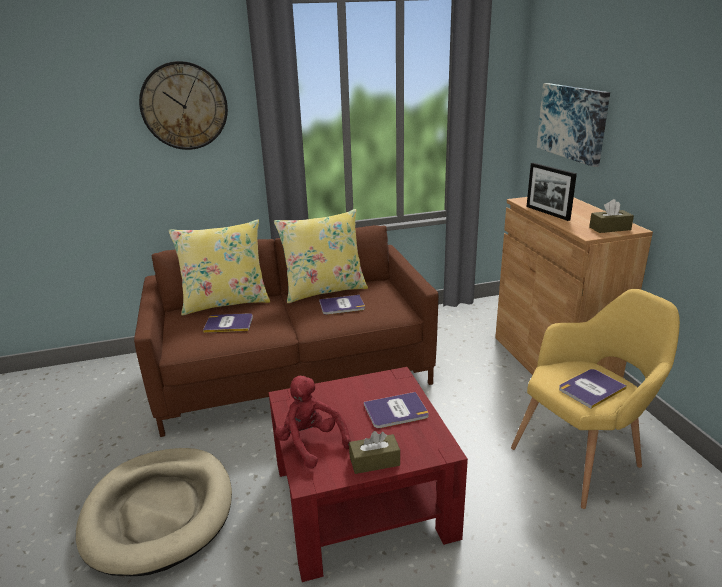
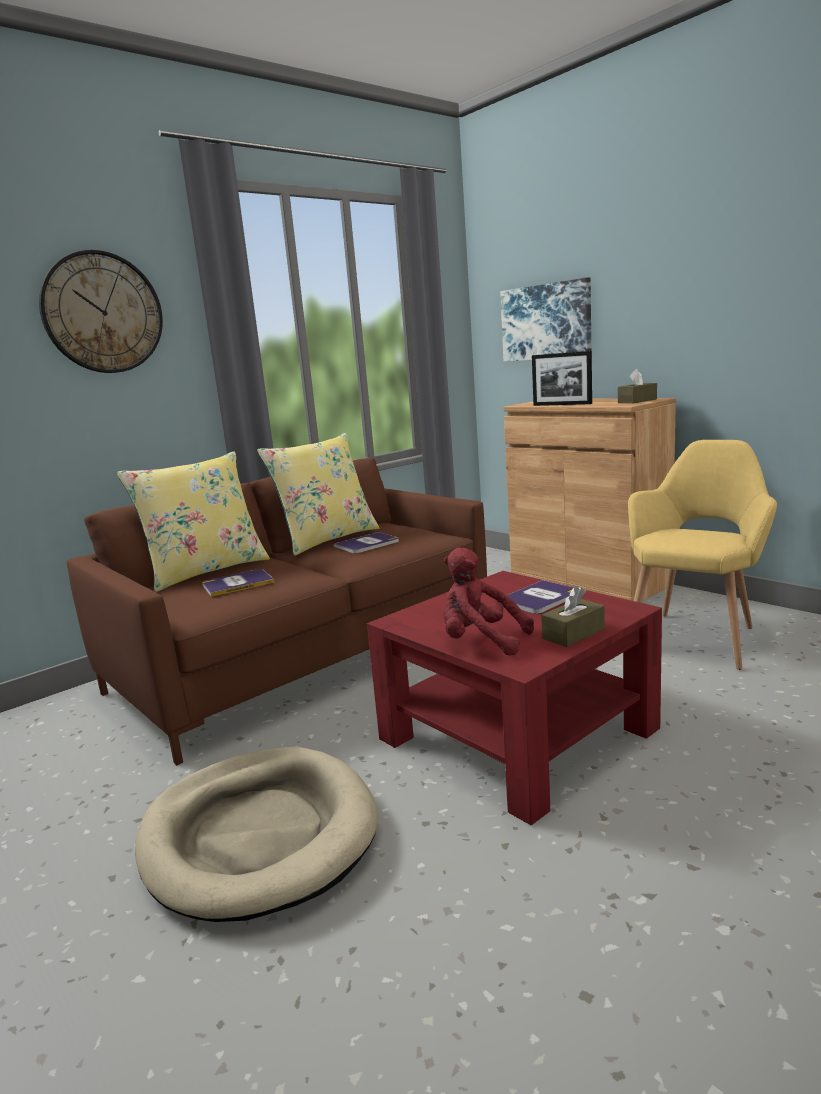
camera: 25 degrees left, 10 degrees down
(591, 389) = (706, 537): book -> none

